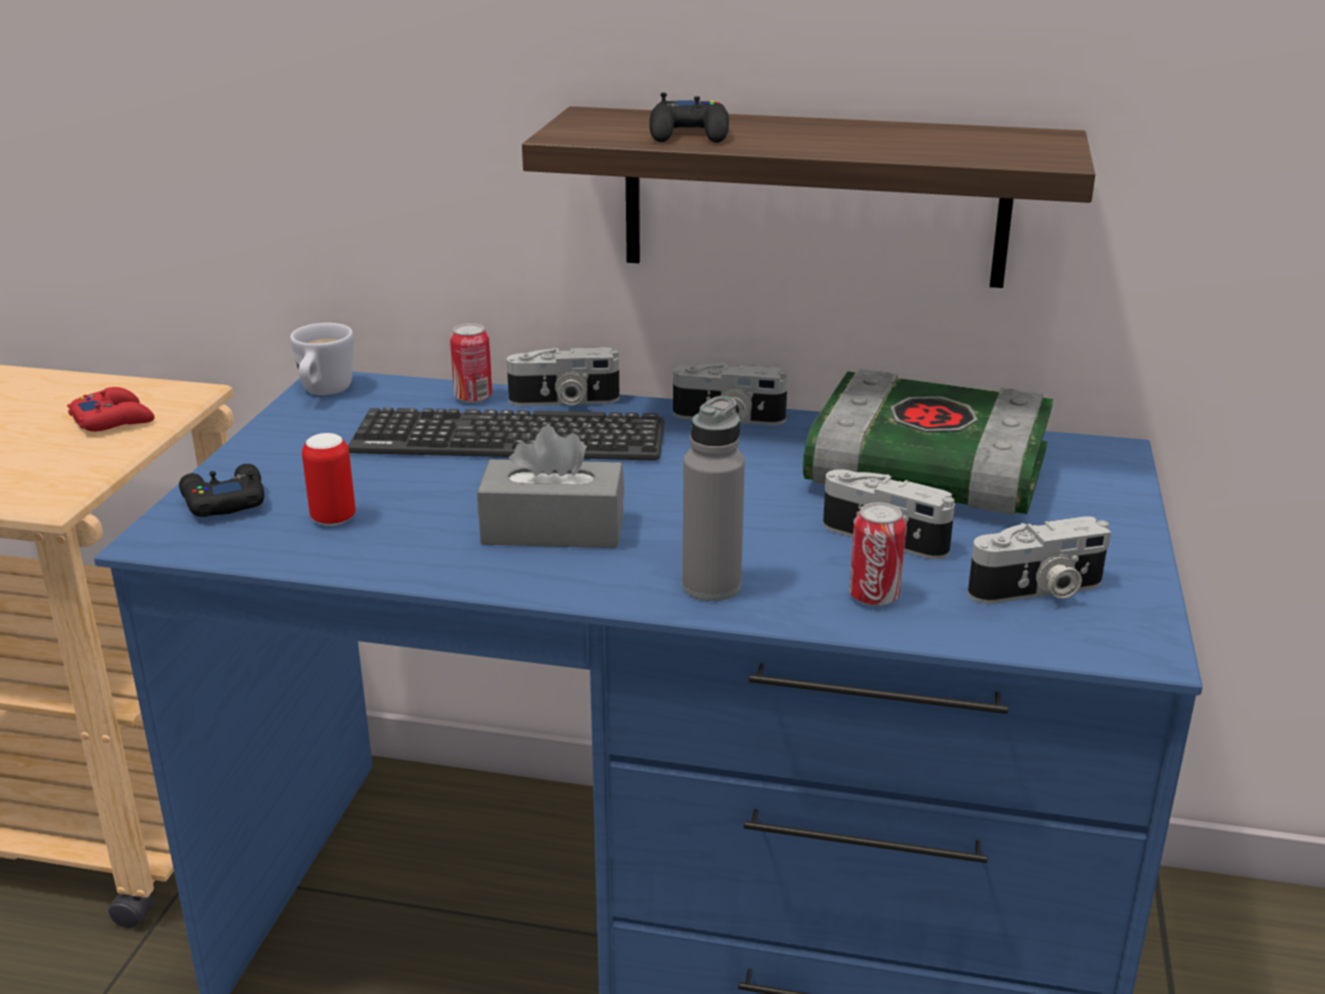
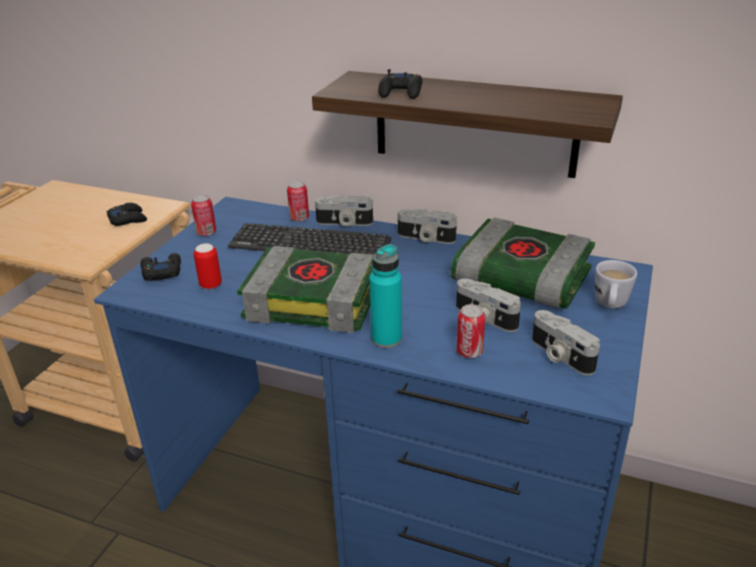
camera: 10 degrees right, 5 degrees up
(113, 420) = (128, 219): red game controller -> black game controller
(294, 430) = (206, 233): none -> can
(323, 393) = (227, 211): white mug -> white mug (610, 306)
(553, 529) = (316, 299): grey tissue box -> book
(711, 586) = (386, 339): grey bottle -> turquoise bottle
(1038, 591) = (559, 356): camera -> camera turned 60 degrees clockwise

